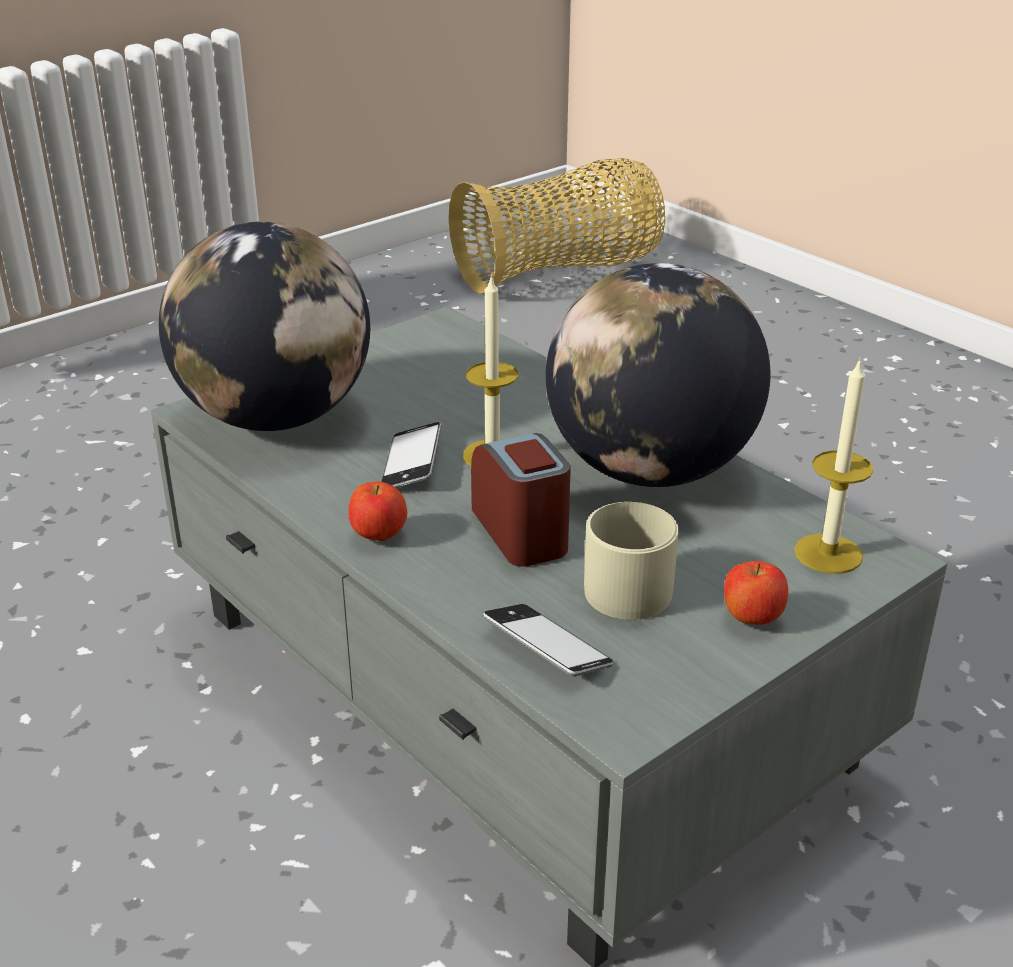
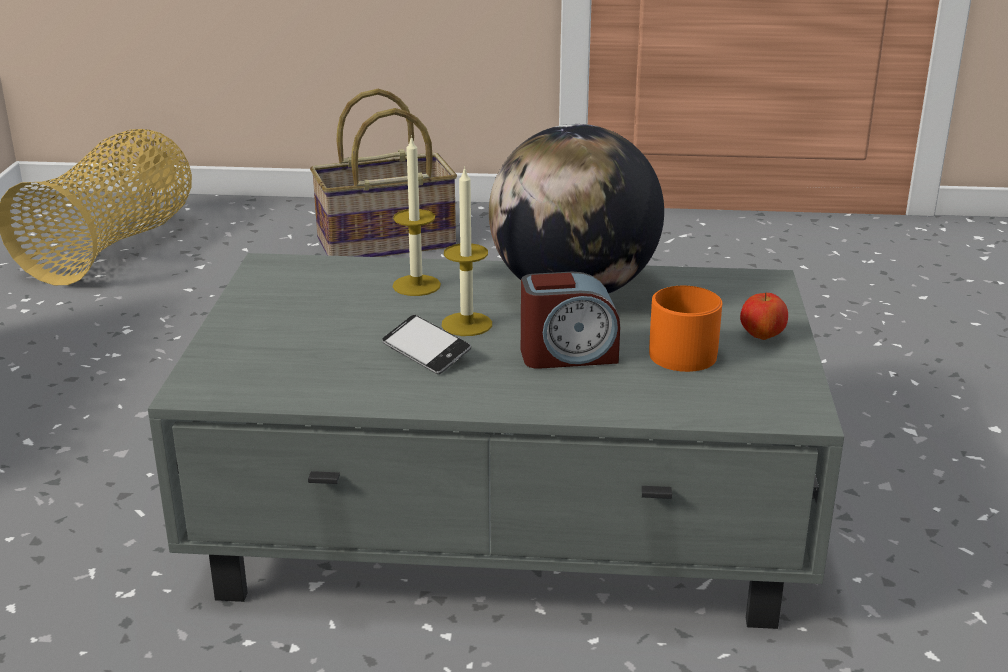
camera: 45 degrees left, 5 degrees down
(276, 417) = (267, 368): globe -> none
(379, 536) = (489, 398): apple -> none
(521, 532) = (568, 355): alarm clock -> alarm clock turned 150 degrees clockwise
(546, 649) = (698, 402): phone -> none
(632, 585) = (678, 351): beige mug -> orange mug
(802, 359) = (386, 243): none -> basket
(828, 553) = (737, 290): candle -> candle (416, 285)

